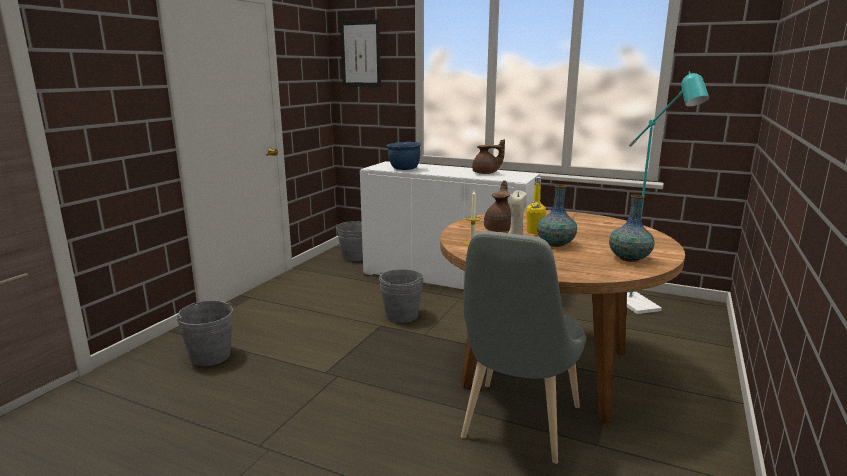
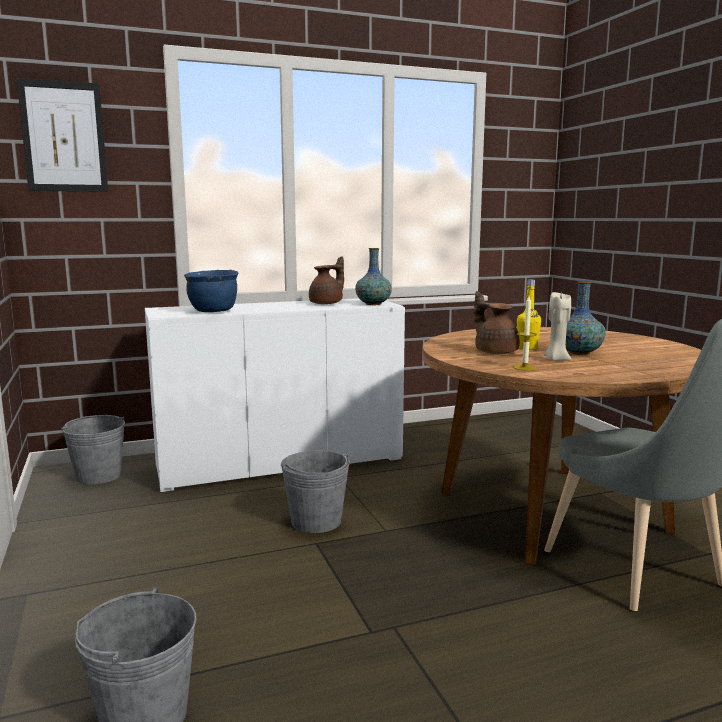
camera: 45 degrees left, 5 degrees down
(629, 258) = (658, 350): vase -> vase (373, 304)
(641, 307) = (501, 430): turquoise floor lamp -> none

